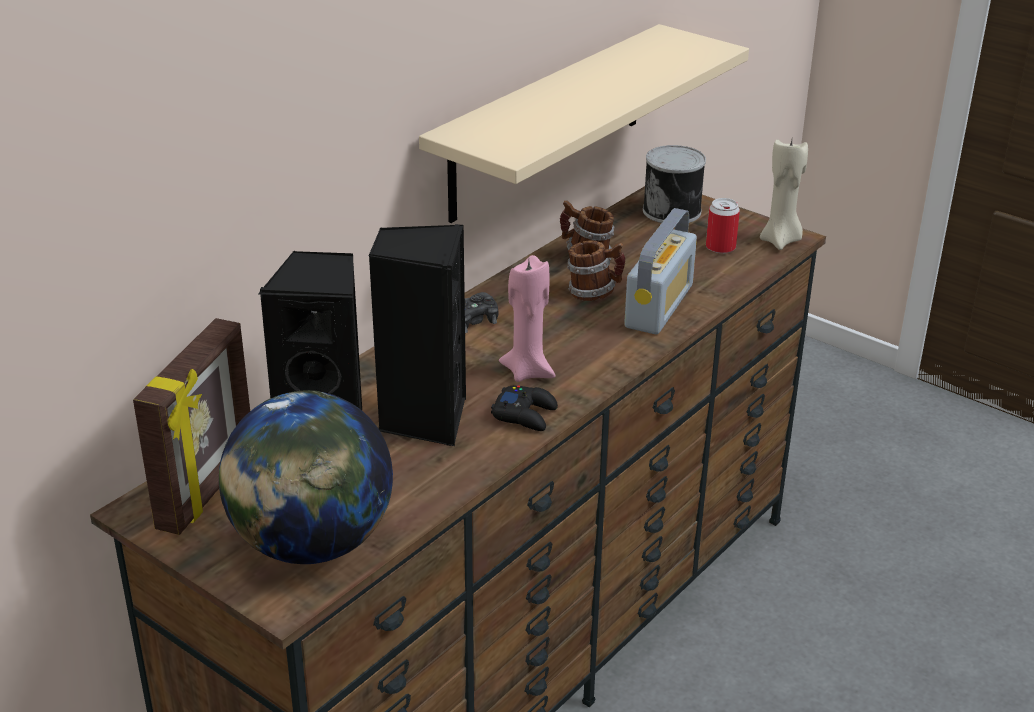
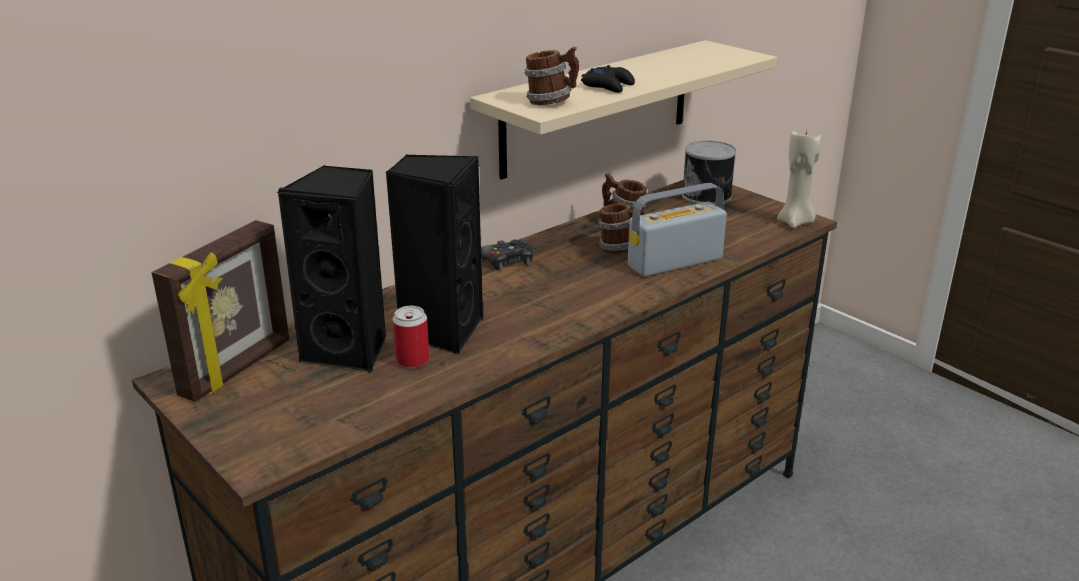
camera: 10 degrees right, 5 degrees down
(312, 544) = (303, 421): globe -> none
(517, 139) = (551, 102): none -> mug
(525, 414) = (530, 334): black game controller -> black game controller (608, 86)
(528, 371) = (544, 302): pink candle -> none
(659, 306) = (674, 262): radio -> radio turned 150 degrees counterclockwise
(720, 247) = (741, 224): can -> can (412, 360)

